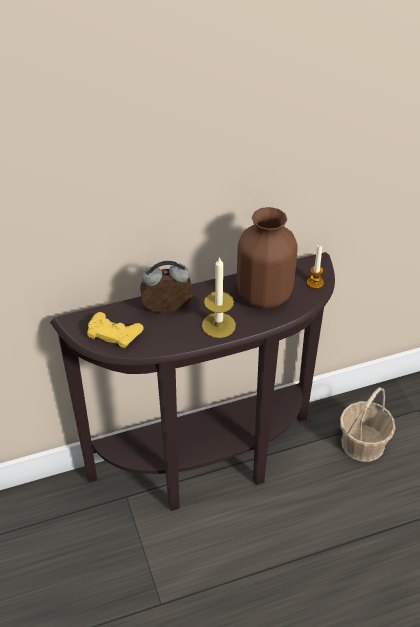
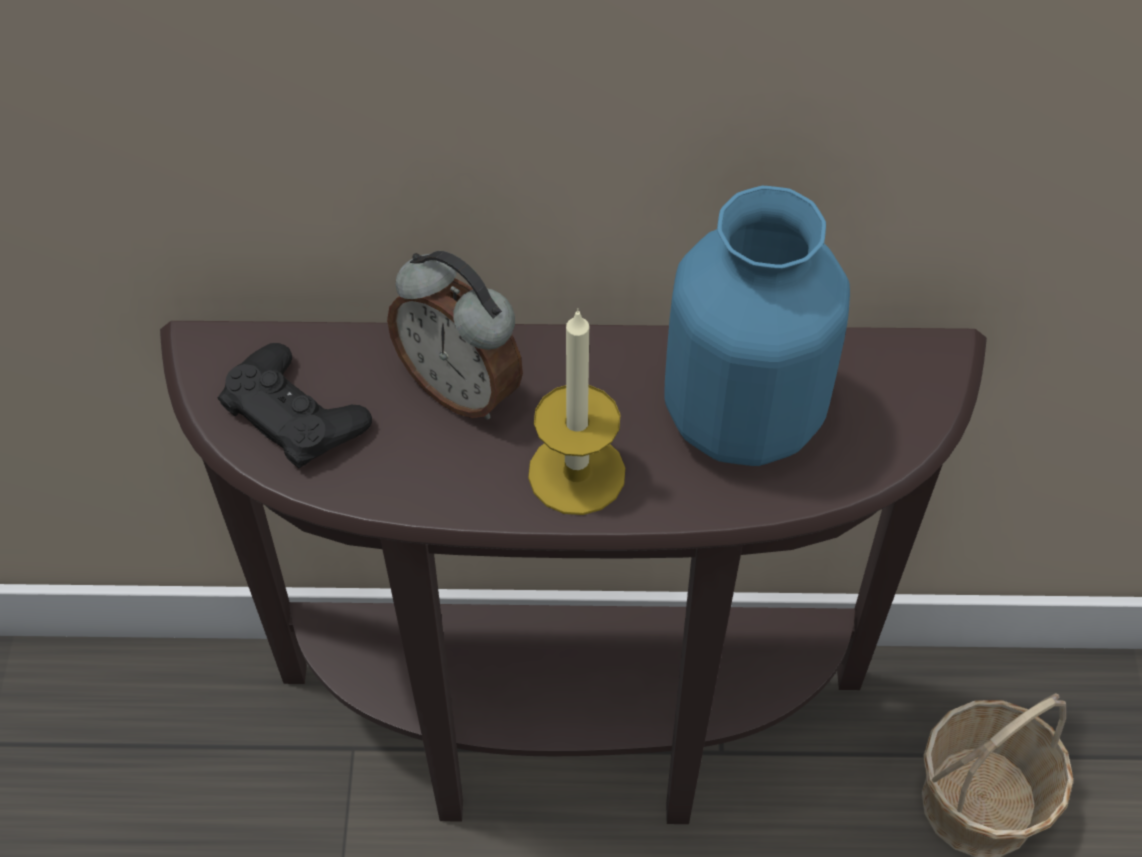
camera: 20 degrees right, 10 degrees up
(114, 333) = (294, 414): yellow game controller -> black game controller
(167, 310) = (461, 387): alarm clock -> alarm clock turned 150 degrees counterclockwise
(265, 295) = (743, 419): brown vase -> blue vase
(315, 283) = (903, 419): candle -> none

